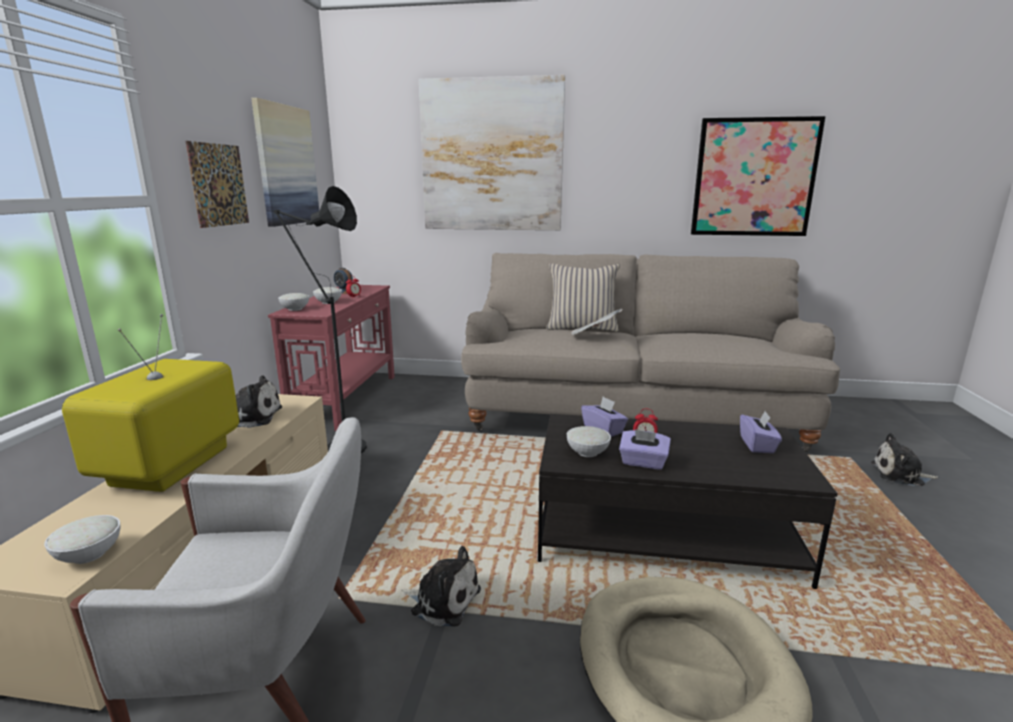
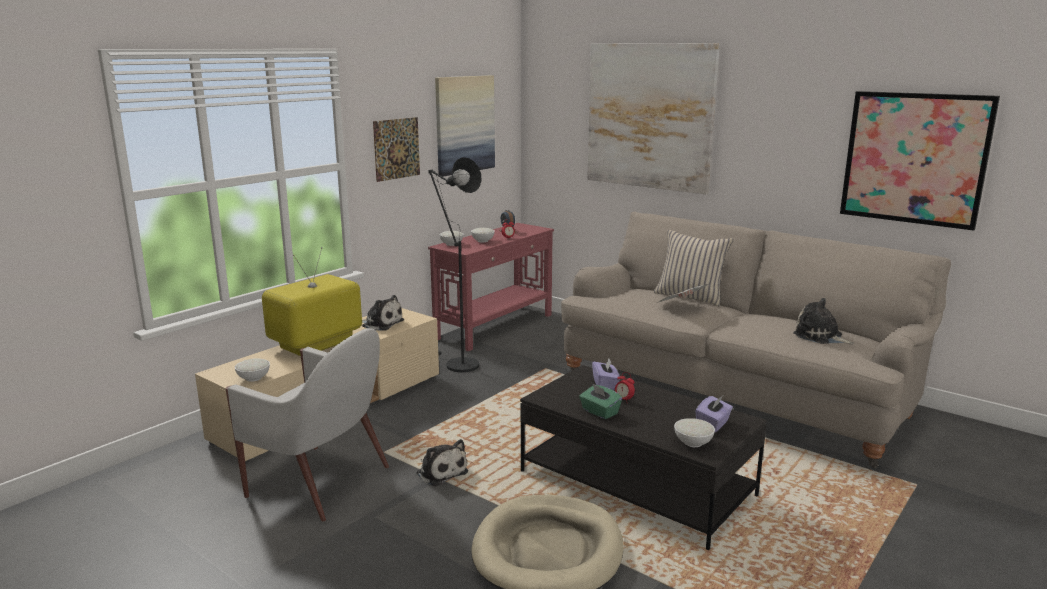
camera: 30 degrees right, 0 degrees up
(588, 452) = (570, 396): white bowl -> white bowl (693, 442)
(643, 462) = (599, 412): purple tissue box -> green tissue box
(900, 475) = (950, 512): plush toy -> plush toy (820, 336)

